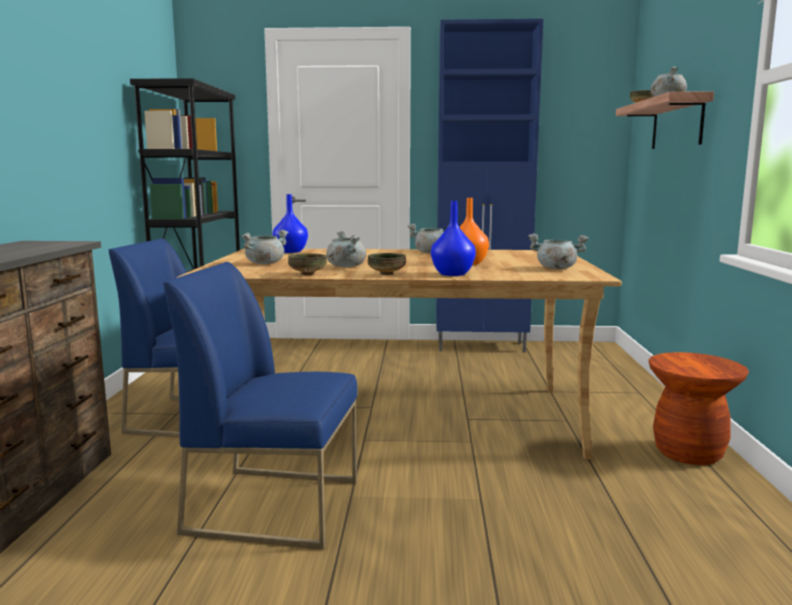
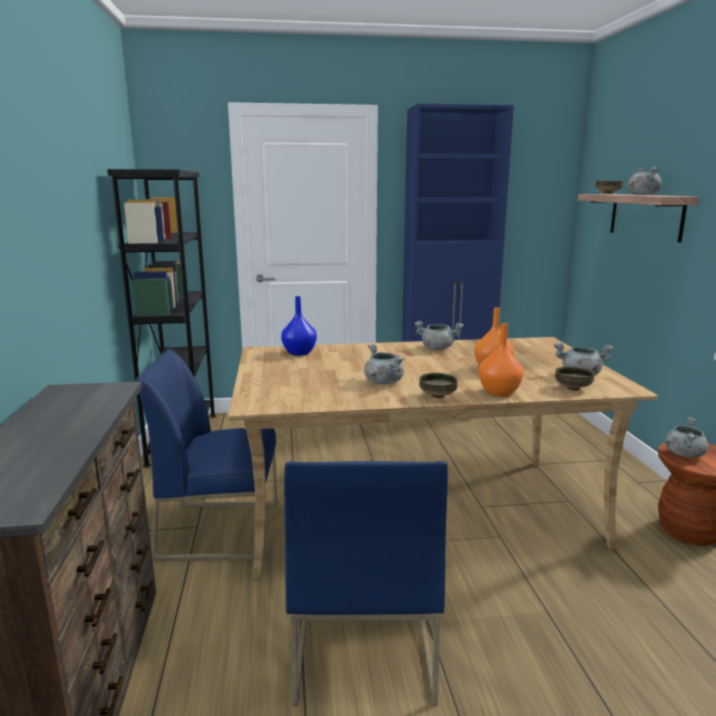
camera: 10 degrees left, 5 degrees up
(265, 263) = (296, 380): grey cooking pot -> grey cooking pot (684, 454)
(276, 505) = (362, 645): blue chair -> blue chair turned 90 degrees counterclockwise
(307, 274) = (360, 401): bowl -> bowl (572, 388)
(453, 274) = (499, 392): blue vase -> orange vase

